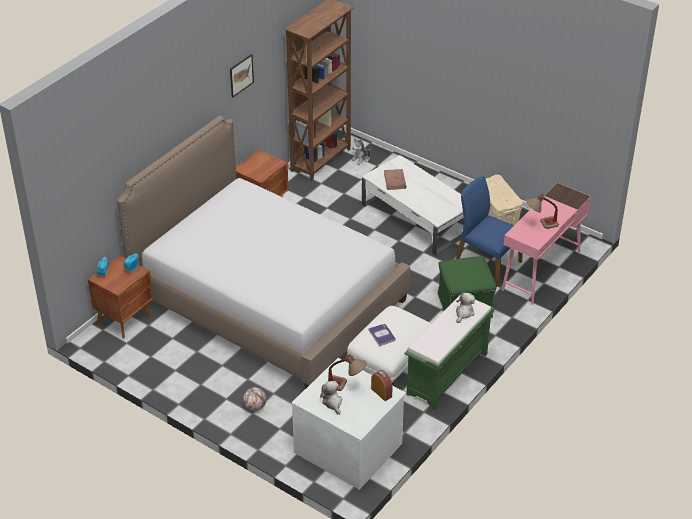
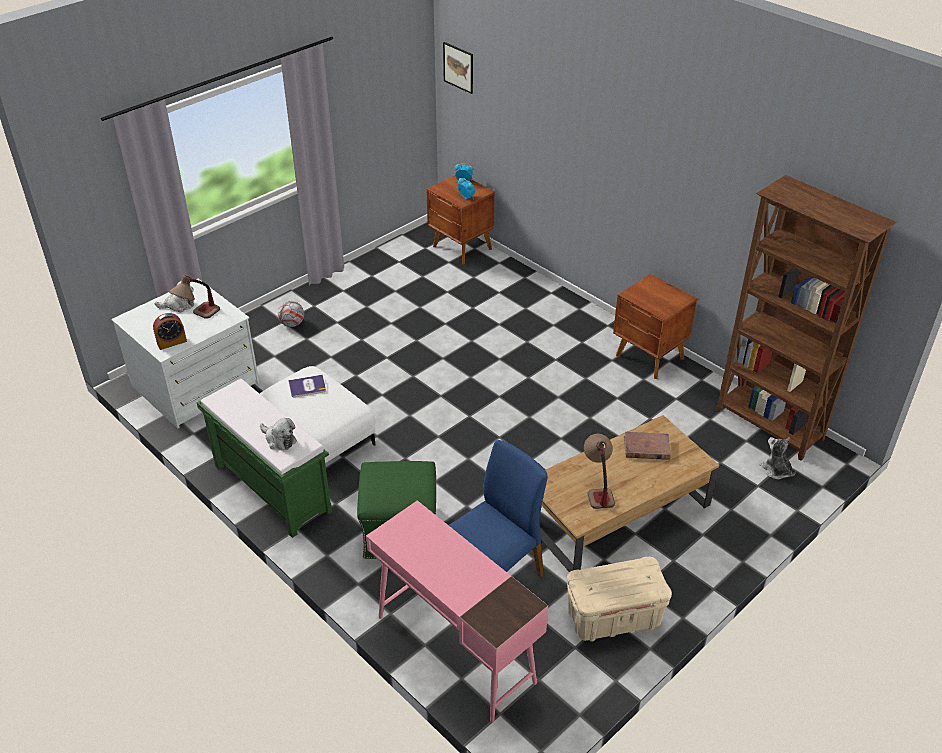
camera: 100 degrees right, 0 degrees up
(241, 75) = (700, 168): picture -> picture (458, 67)
(268, 299) = (467, 348): bed -> none
(417, 218) = (616, 512): white coffee table -> brown coffee table
(540, 225) = (429, 552): table lamp -> table lamp (597, 488)

